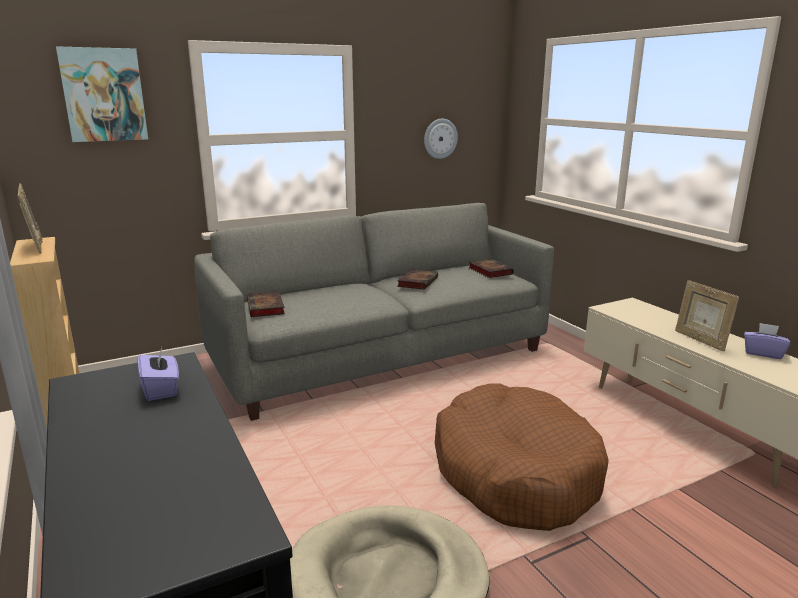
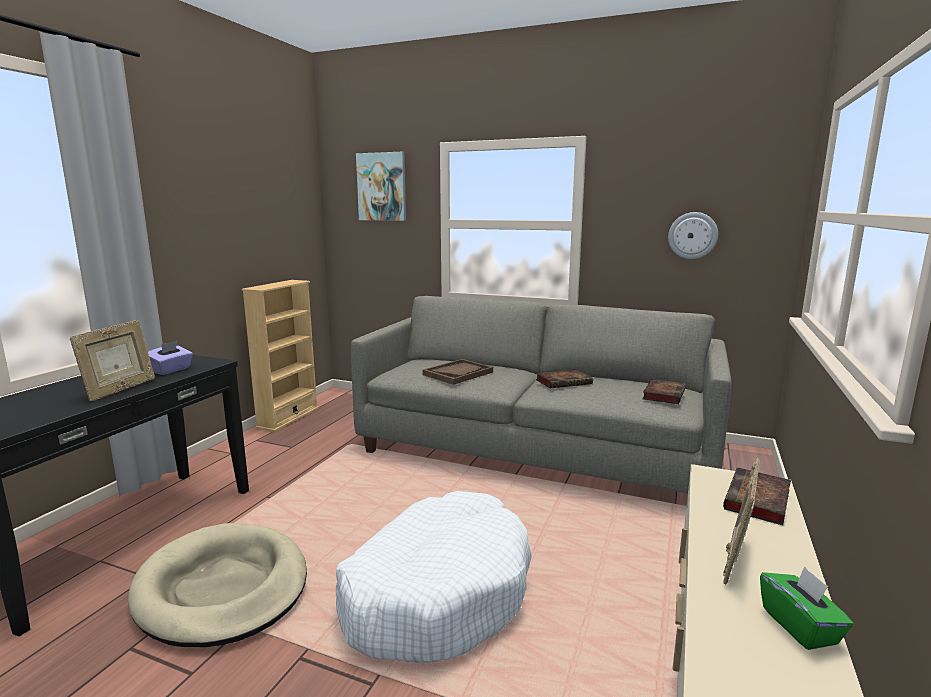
camera: 50 degrees right, 5 degrees down
(36, 247) = (281, 283): picture frame -> picture frame (120, 390)
(266, 308) = (412, 365): book -> book (758, 501)
(327, 301) = (458, 373): none -> brown tray
(514, 472) = (437, 592): brown dog bed -> white dog bed
(763, 353) = (800, 626): purple tissue box -> green tissue box

